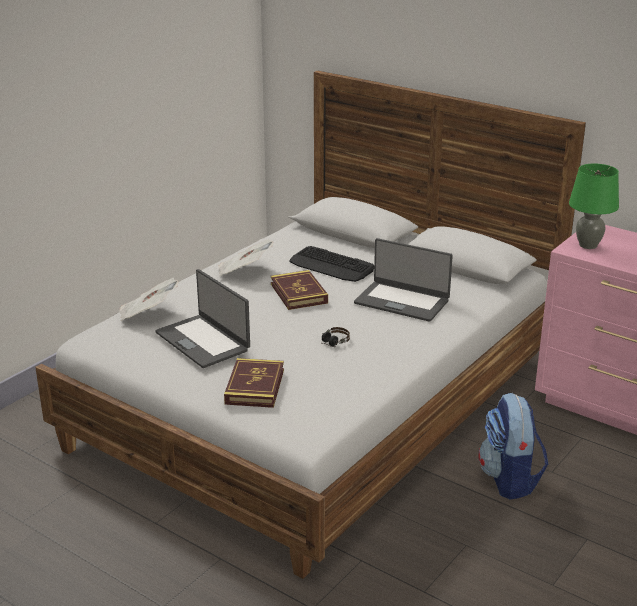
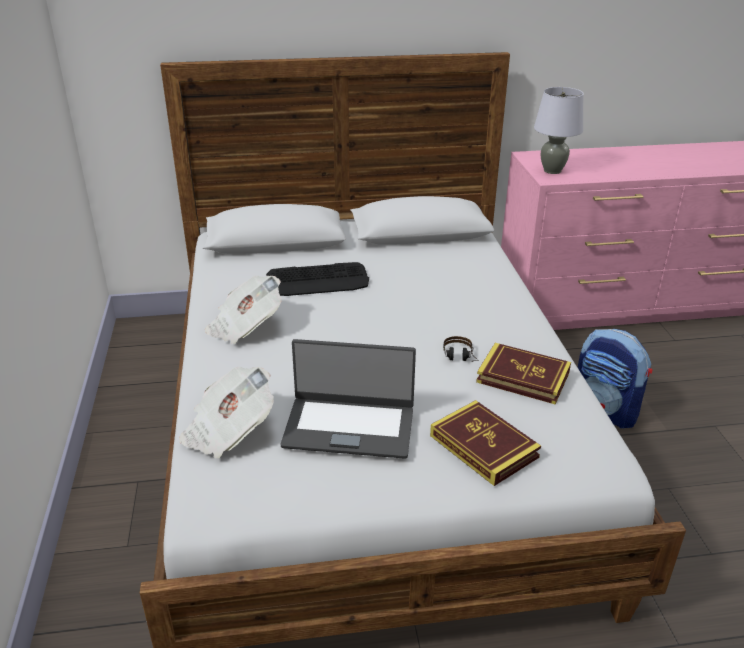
camera: 45 degrees left, 5 degrees up
(298, 293) = (341, 323): book -> book (523, 377)
(402, 301) = (437, 287): laptop -> none
(588, 245) = (552, 170): green table lamp -> grey table lamp

